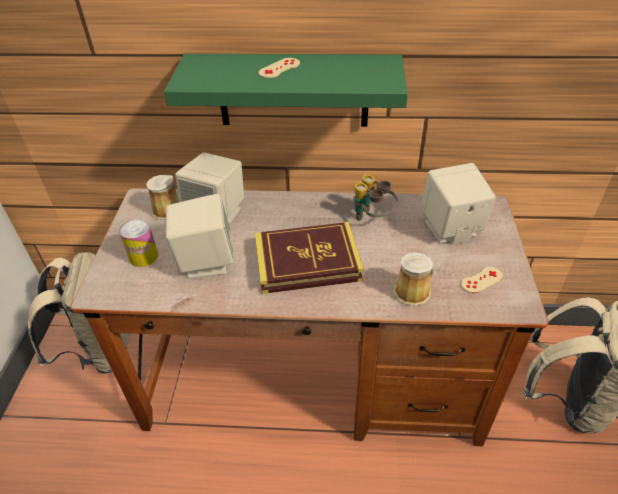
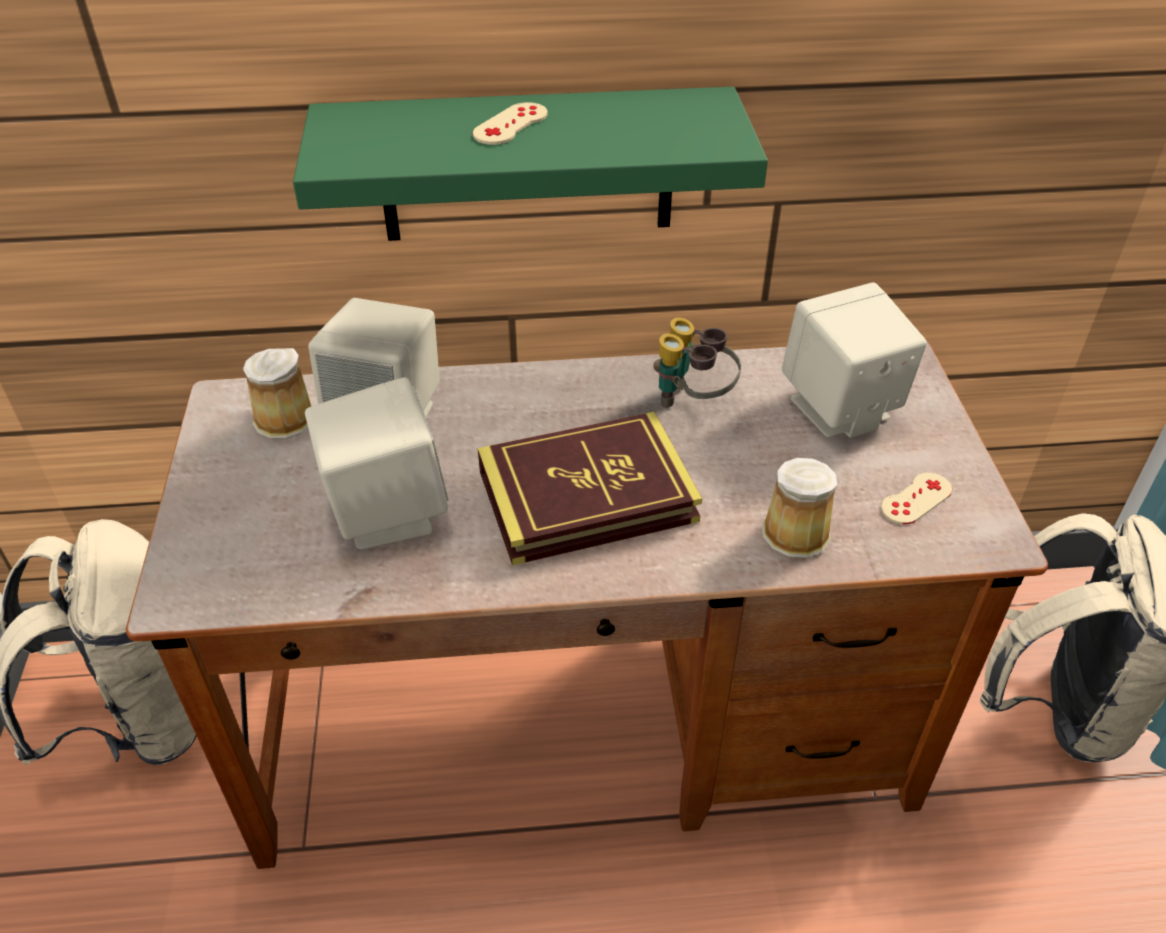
camera: 10 degrees left, 0 degrees up
(143, 256) = (257, 515): can -> none

